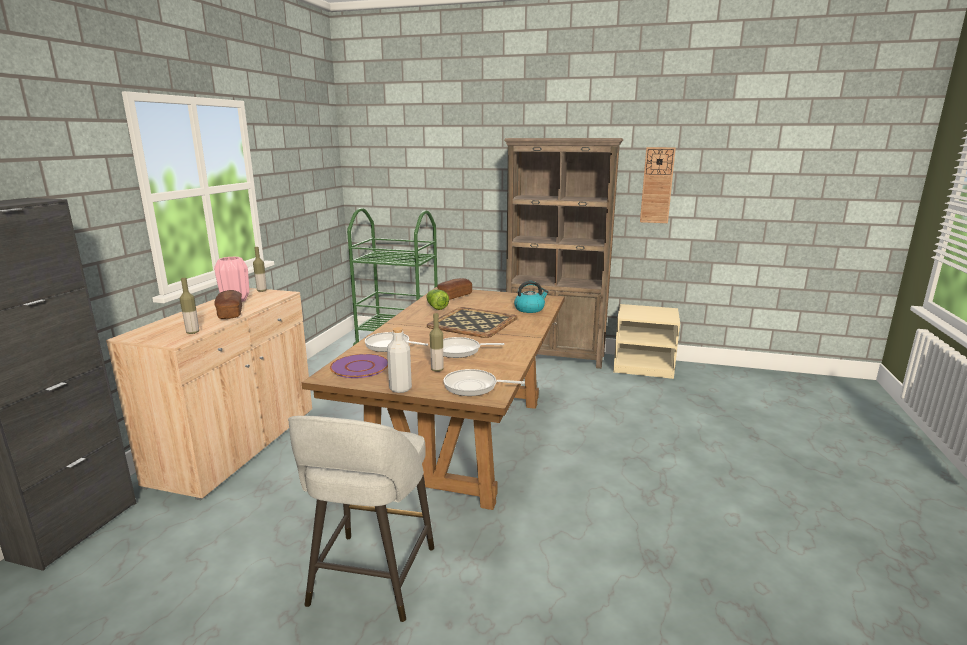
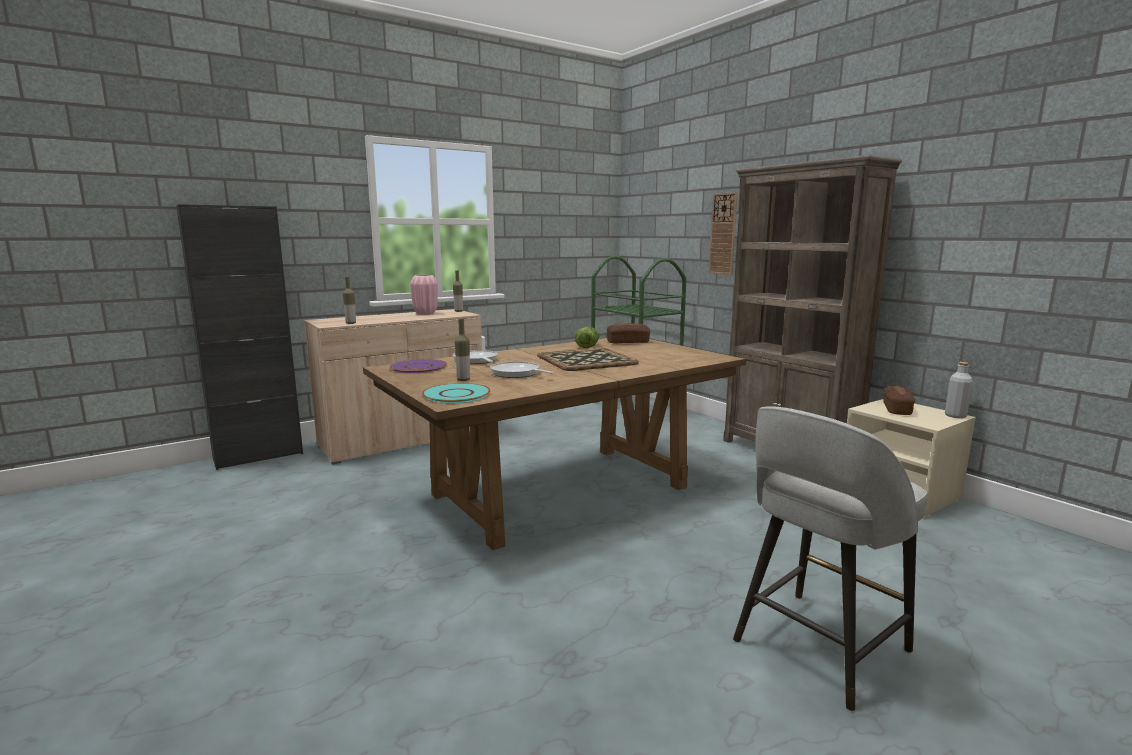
camera: 40 degrees right, 5 degrees down
(230, 313) = (401, 318): bread -> bread (897, 409)
(371, 578) = (334, 552): grey stool -> grey stool (817, 647)
(400, 388) = (405, 383): grey bottle -> grey bottle (955, 416)
(474, 386) = (456, 394): frying pan -> turquoise plate
(530, 309) = (672, 361): kettle -> none
(657, 185) = (952, 225): wall clock -> wall clock (723, 234)

